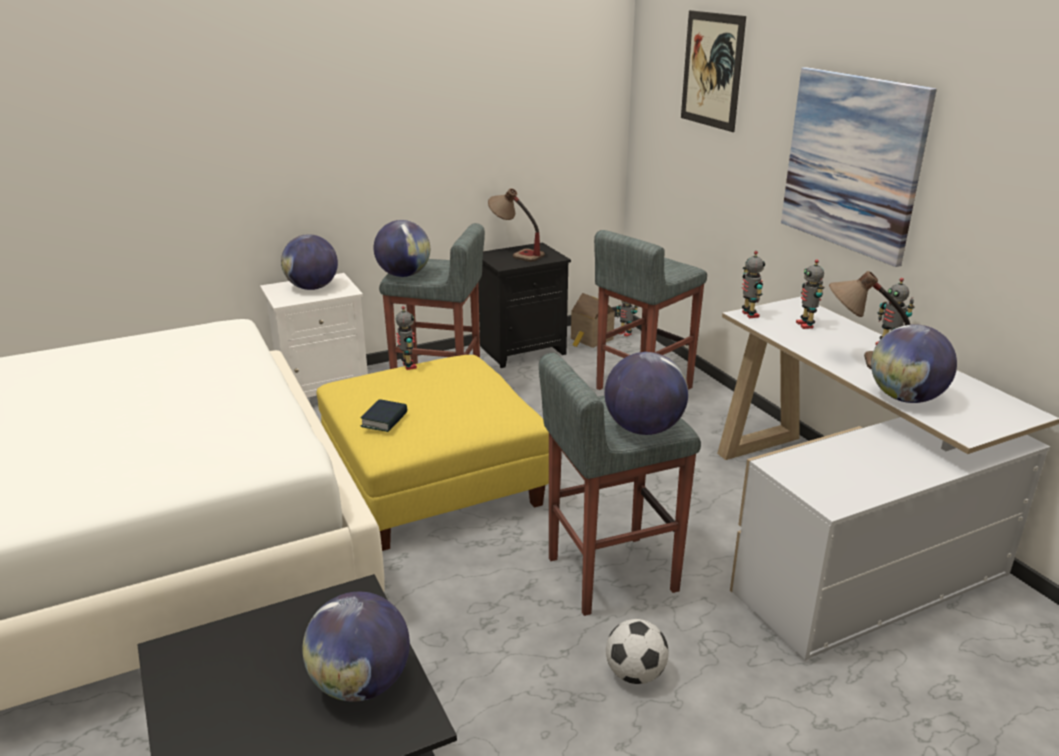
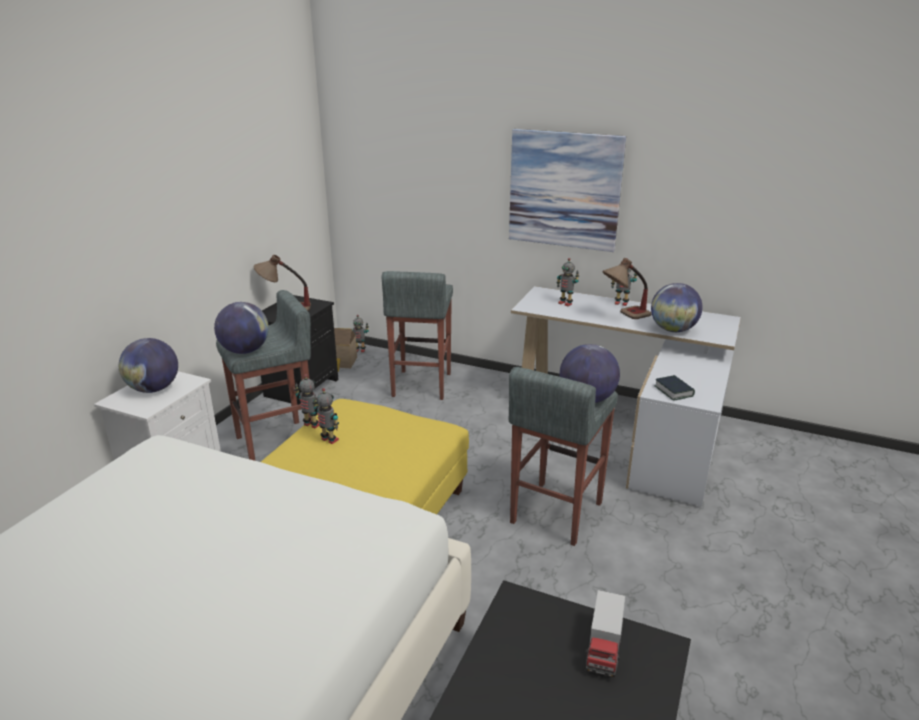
camera: 40 degrees left, 0 degrees up
(361, 684) = (603, 649): globe -> toy truck
(384, 420) = (361, 472): book -> book (673, 391)
(635, 674) = (640, 562): football -> none
(712, 70) = (418, 136): picture -> none
(749, 315) = (527, 306): toy robot -> toy robot (329, 440)

